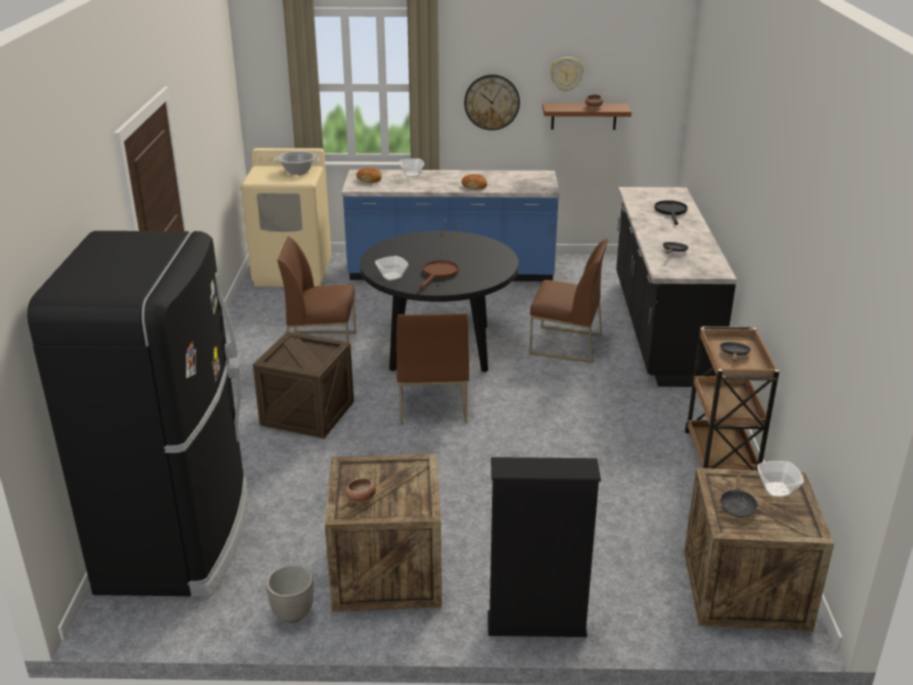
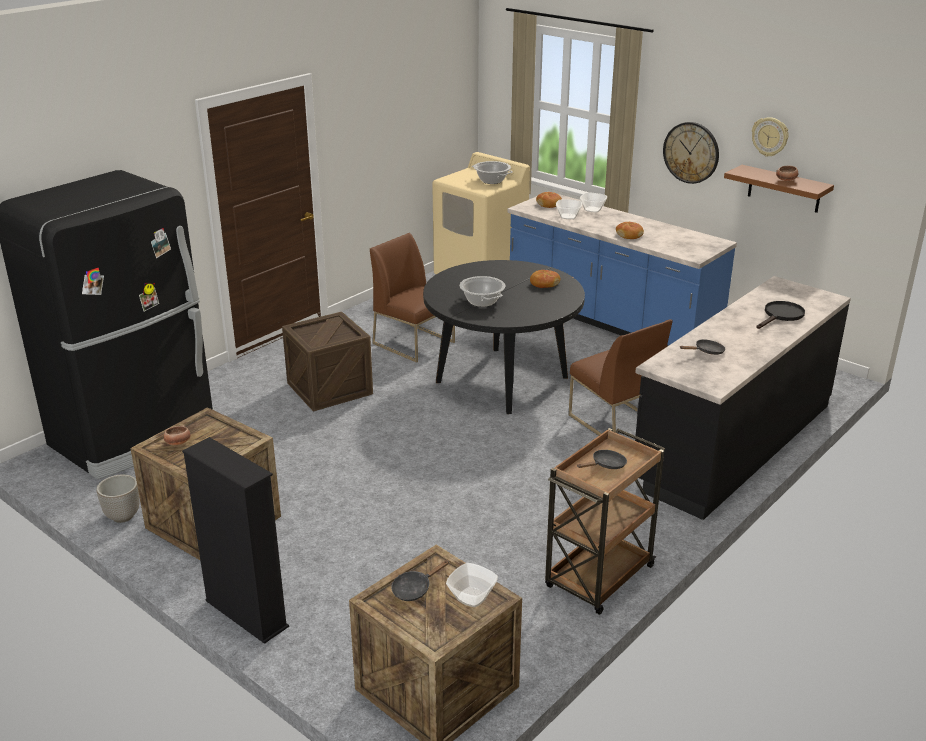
camera: 40 degrees right, 0 degrees up
(391, 276) = (443, 291): bowl -> bowl (568, 216)
(431, 404) = (425, 420): brown chair -> none
(438, 274) = (482, 302): brown frying pan -> cooking pot
(459, 244) = (544, 283): none -> bread

